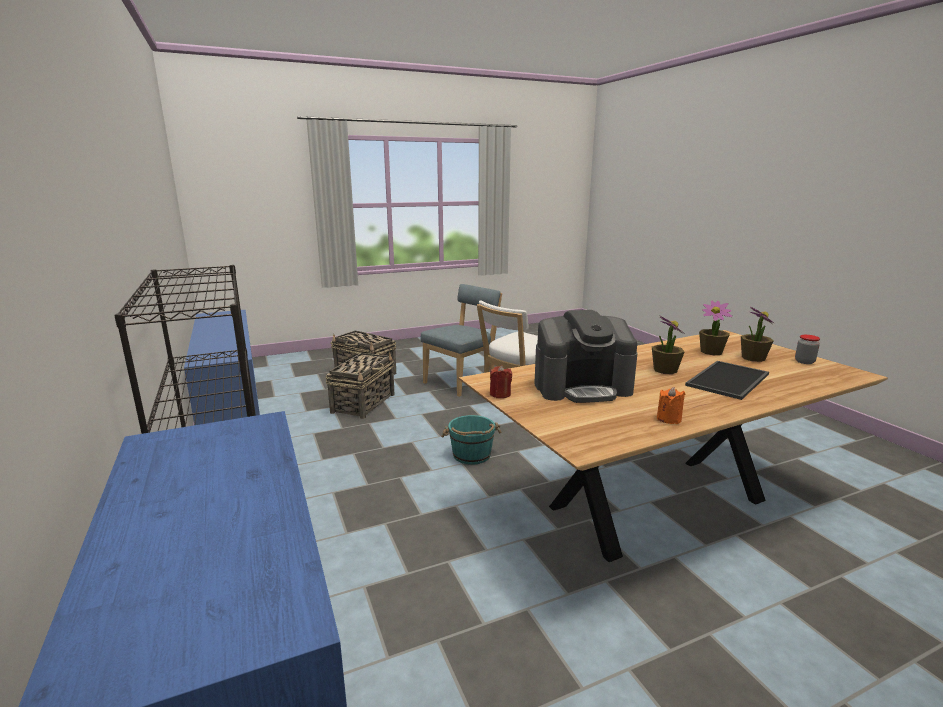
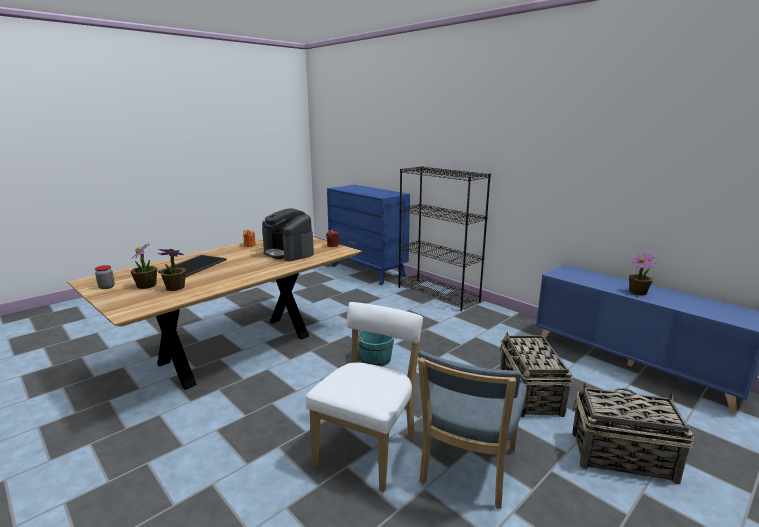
camera: 160 degrees right, 0 degrees up
(582, 387) = (289, 252): coffee machine -> coffee machine turned 105 degrees counterclockwise
(665, 370) = (231, 268): potted plant -> potted plant (638, 292)

